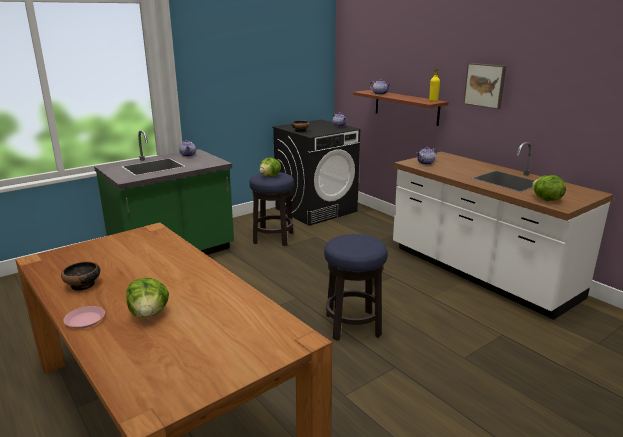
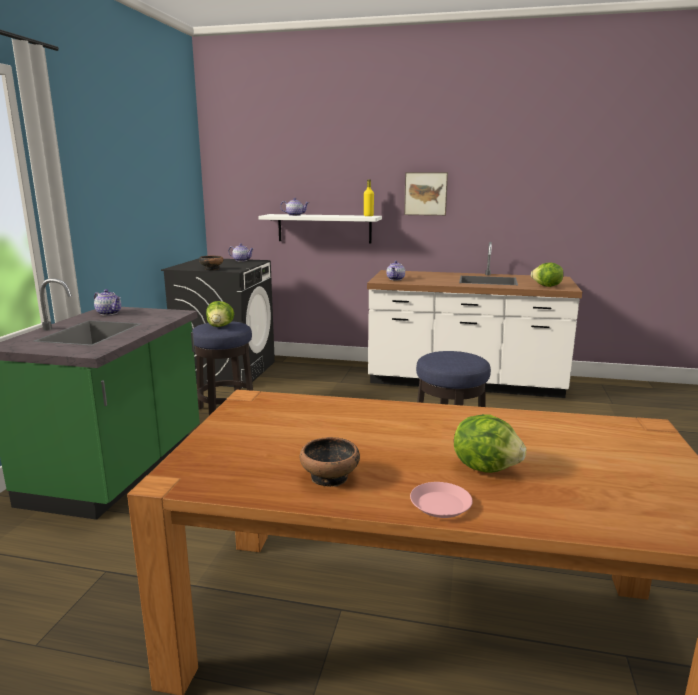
camera: 40 degrees left, 5 degrees down
(406, 107) = (324, 228): brown shelf -> white shelf

